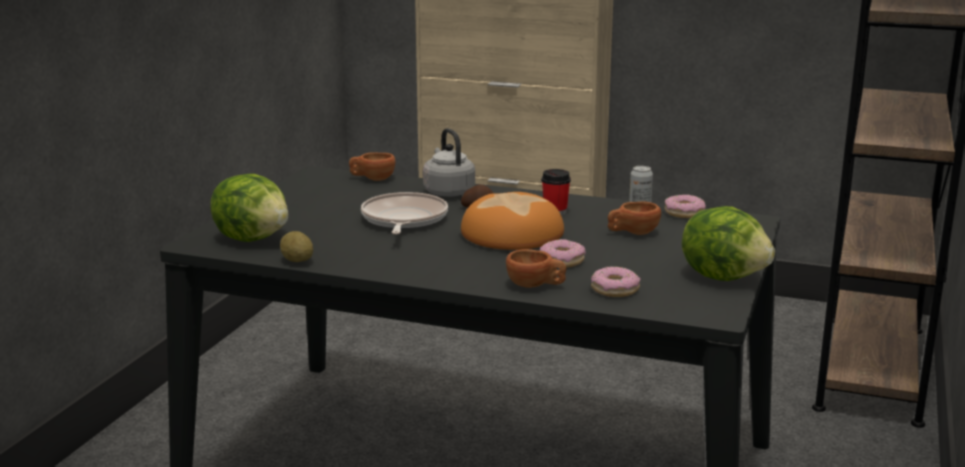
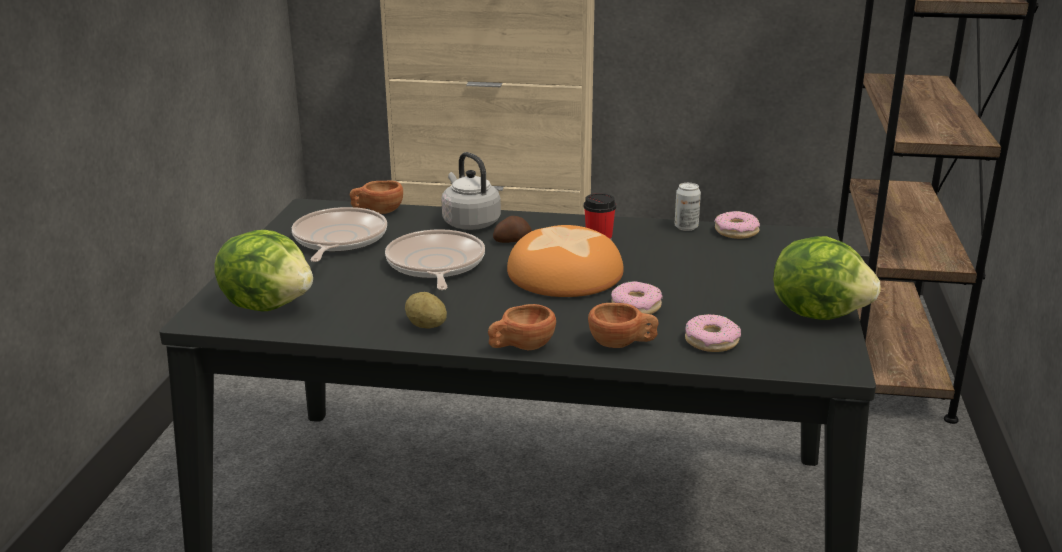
camera: 10 degrees left, 5 degrees up
(297, 261) = (333, 333): potato -> potato (426, 326)
(329, 197) = (338, 240): none -> frying pan
(632, 233) = (695, 262): brown cup -> brown cup (521, 347)

